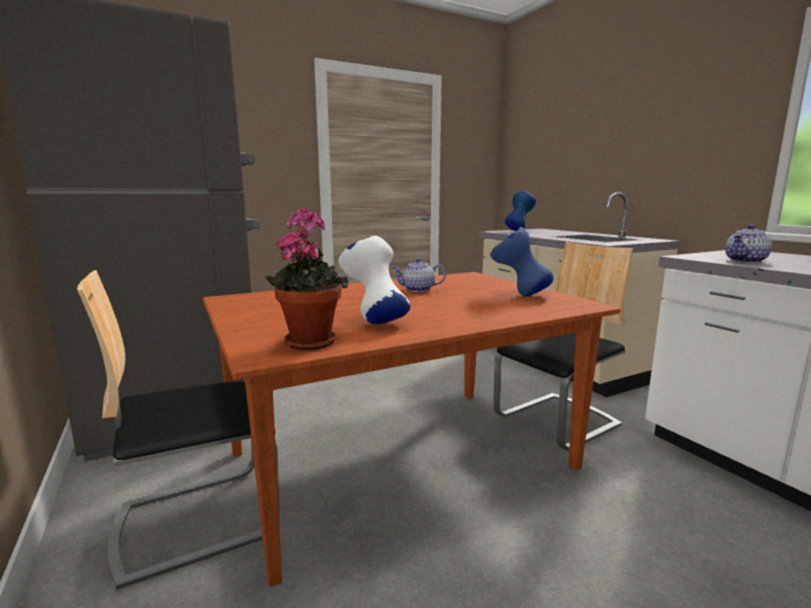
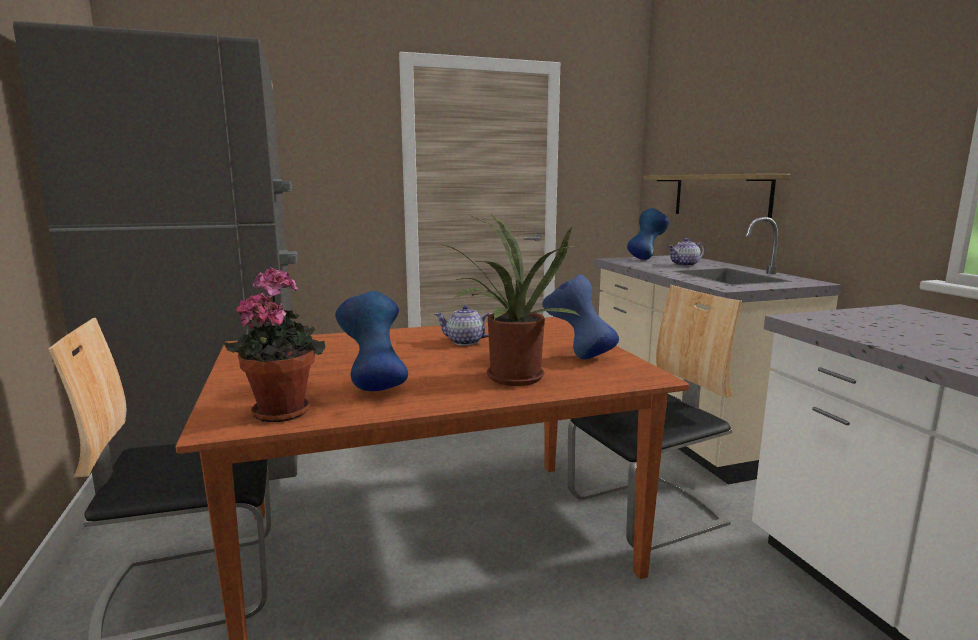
camera: 10 degrees right, 0 degrees up
(374, 321) = (374, 387): white vase -> blue vase
(482, 311) = (510, 379): none -> potted plant
(573, 181) = (720, 196): none -> shelf
(746, 261) = (871, 330): teapot -> teapot (685, 265)

